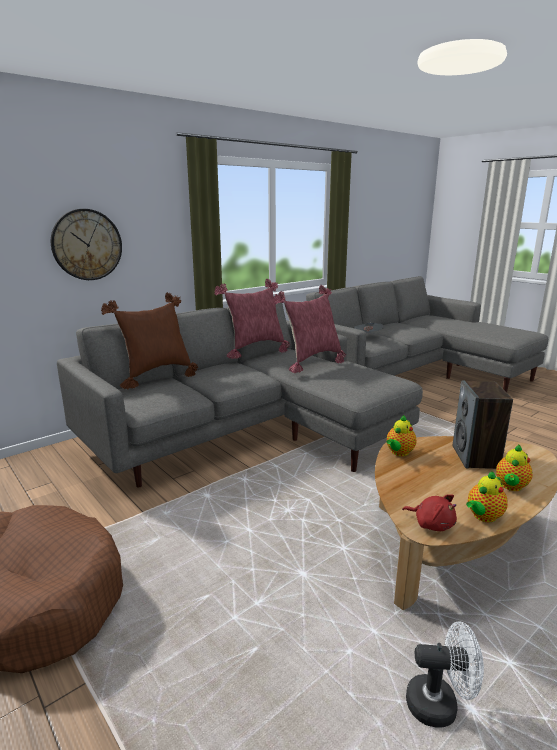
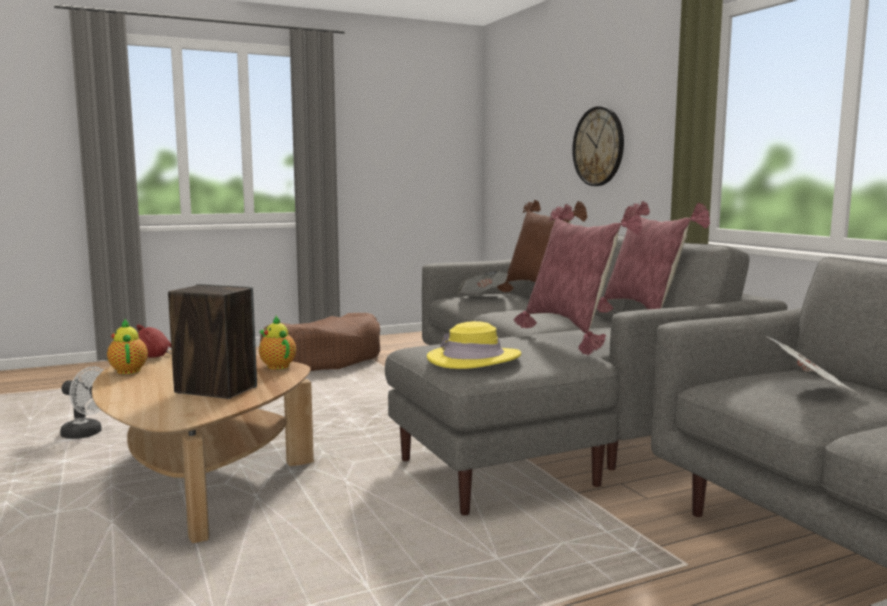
camera: 105 degrees right, 10 degrees down
(155, 395) = (482, 297): none -> newspaper
(376, 380) = (473, 359): none -> yellow hat
(440, 704) = (86, 434): white fan -> white fan turned 90 degrees counterclockwise
(511, 487) = (141, 389): teapot -> none

